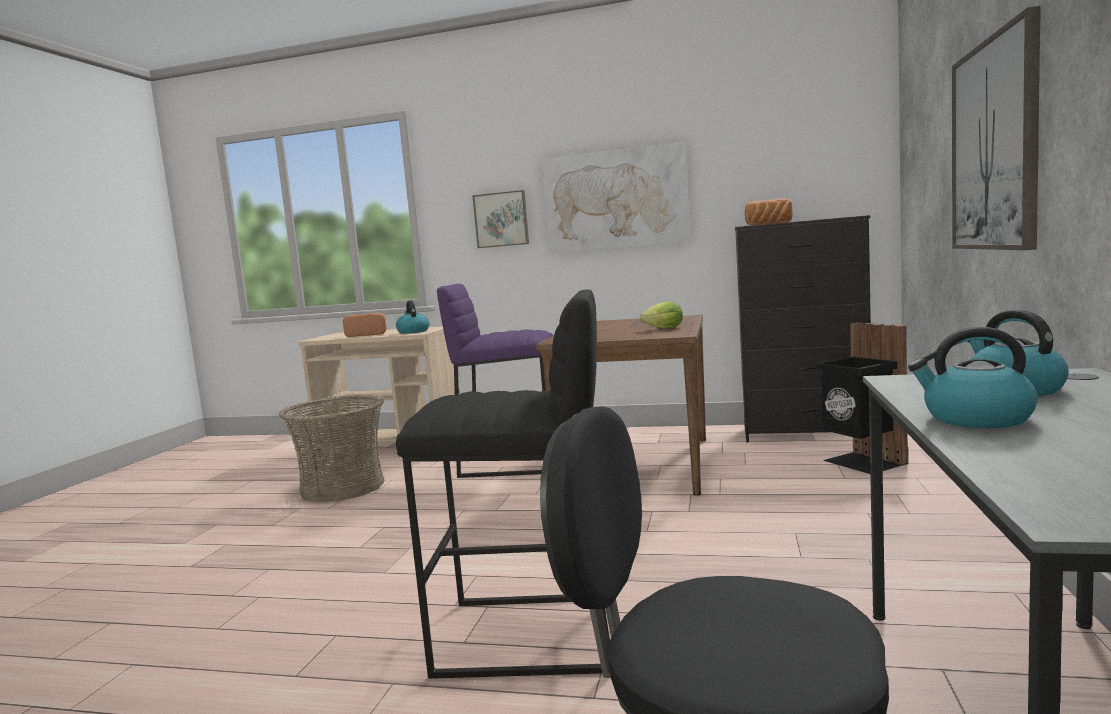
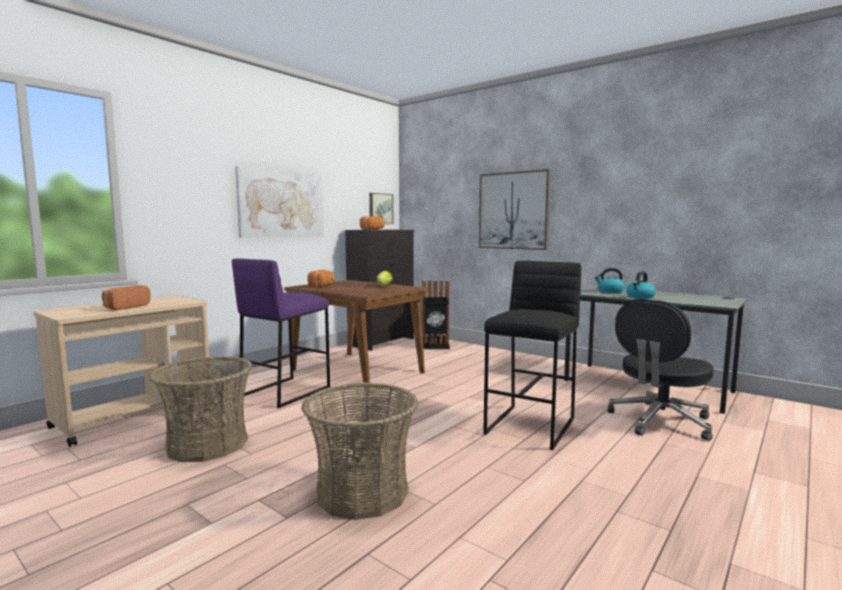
camera: 65 degrees left, 0 degrees up
(246, 580) = (361, 492): none -> basket
(413, 332) = (171, 301): kettle -> none
(501, 219) = (202, 207): picture -> picture (380, 209)
(614, 322) = (322, 285): none -> bread

